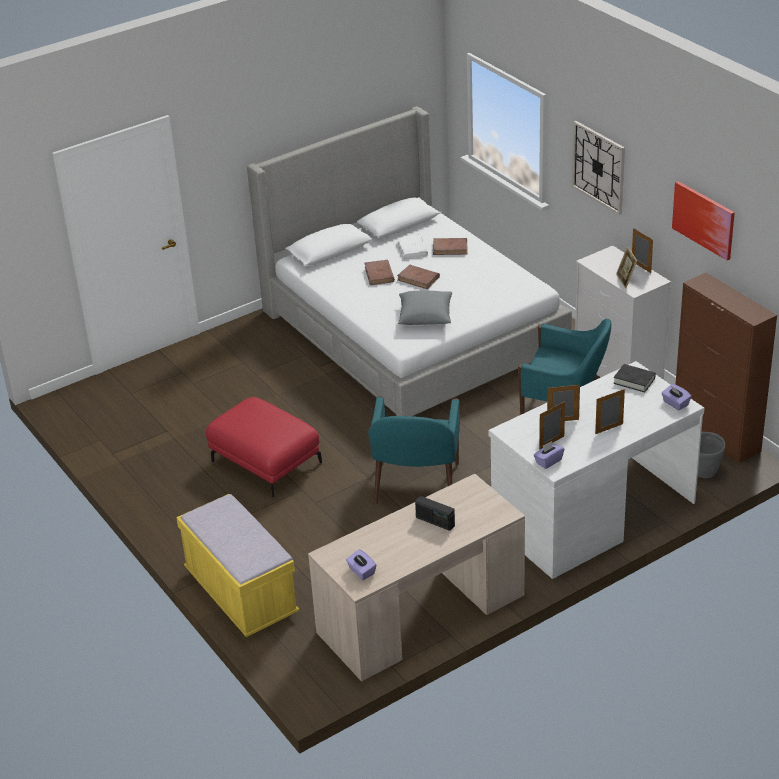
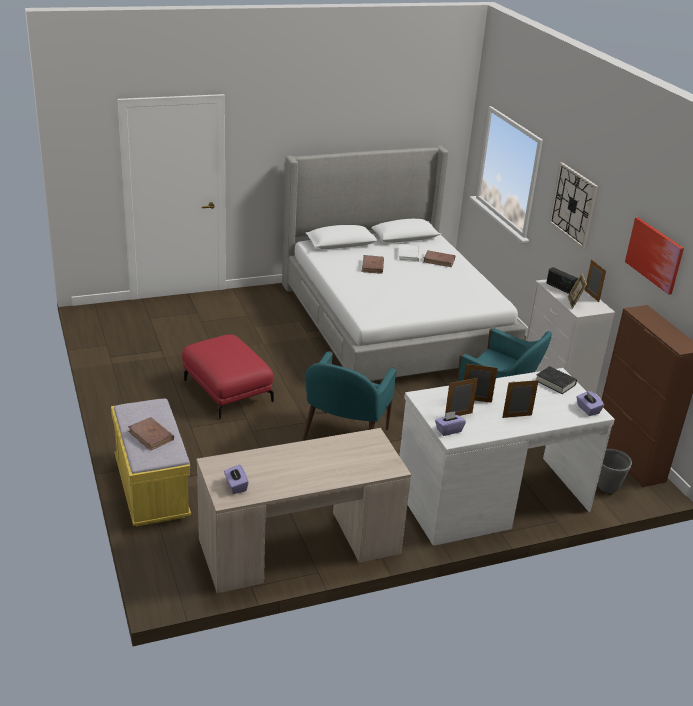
camera: 10 degrees right, 5 degrees down
(418, 279) = (403, 275): brown book -> brown book (151, 436)
(425, 317) = (395, 303): grey pillow -> none
(435, 521) = (325, 459): radio -> radio (560, 288)

